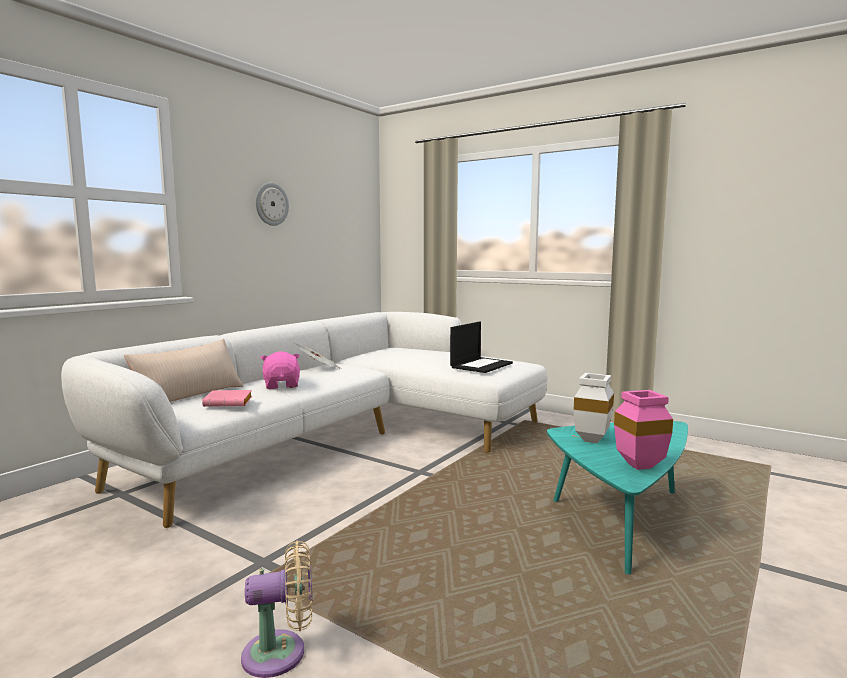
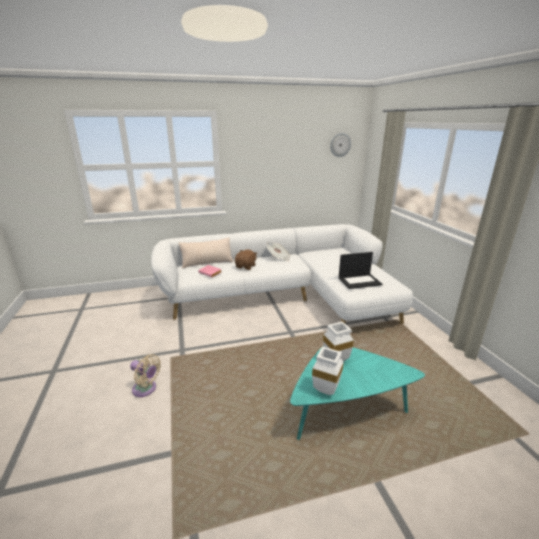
camera: 40 degrees right, 15 degrees up
(271, 204) = (277, 159): wall clock -> wall clock (340, 144)
(282, 385) = (246, 266): pink plush toy -> brown plush toy
(641, 465) = (327, 390): pink vase -> white vase

